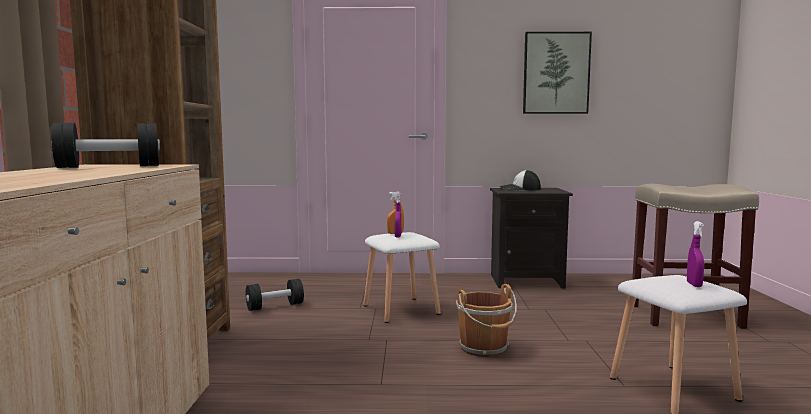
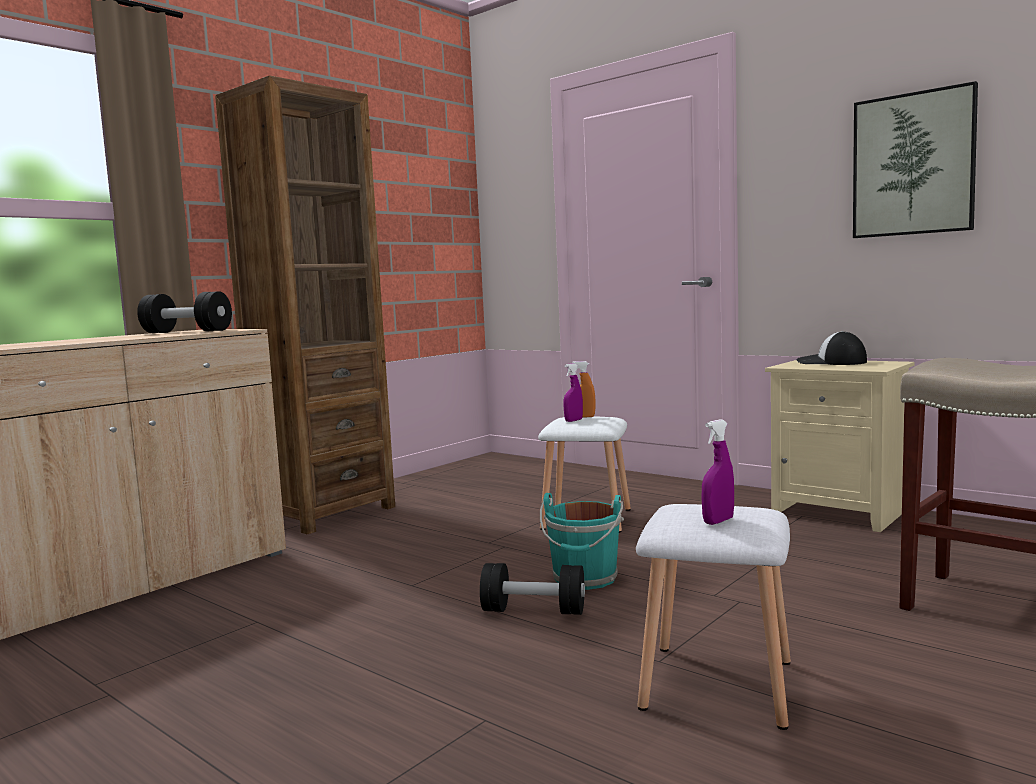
camera: 40 degrees right, 0 degrees up
(275, 306) = (470, 493): black dumbbell -> black dumbbell (534, 611)
(484, 349) = (585, 579): brown bucket -> turquoise bucket
(527, 281) = (841, 513): black nightstand -> beige nightstand

